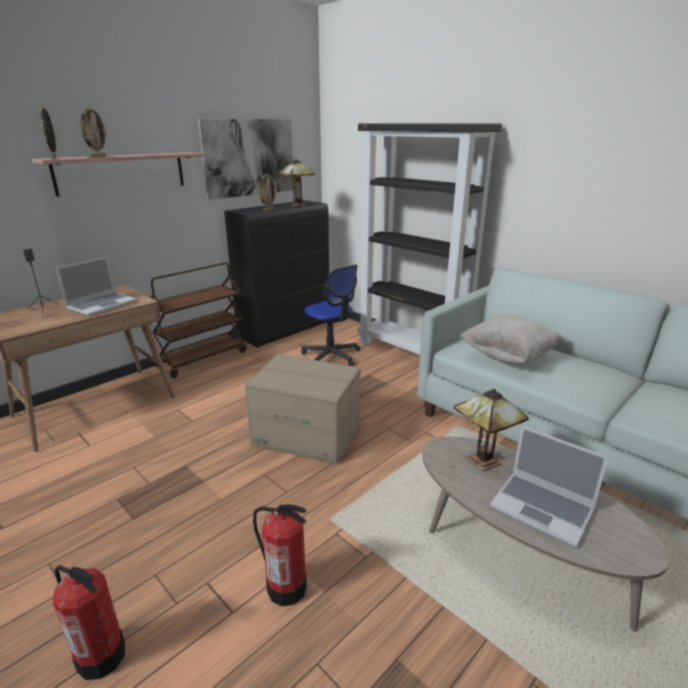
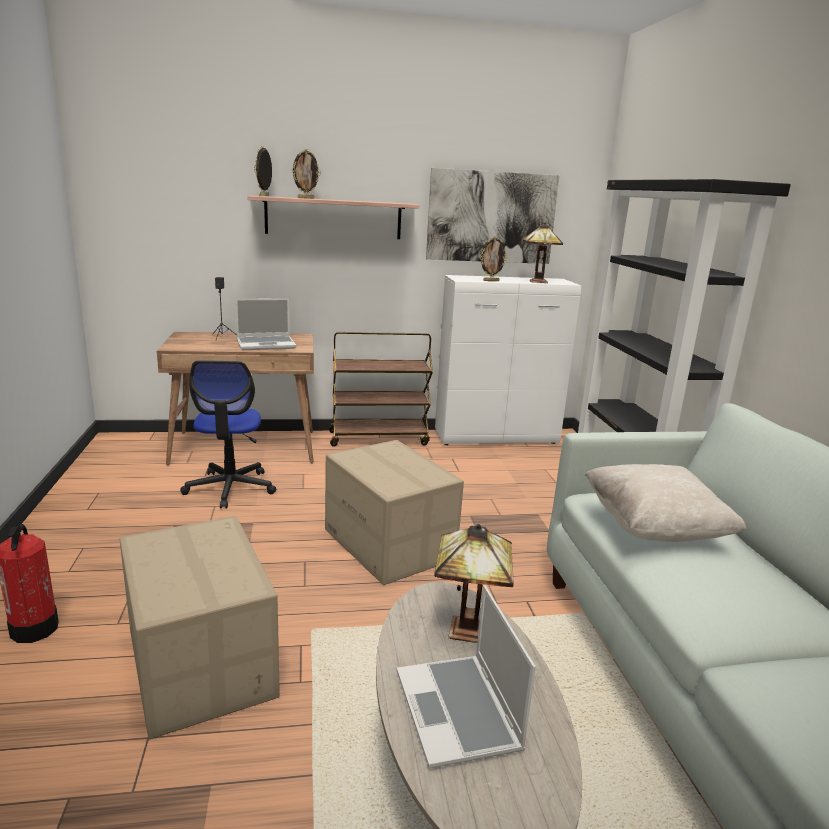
camera: 35 degrees right, 5 degrees down
(285, 330) = (497, 437): black cabinet -> white cabinet
(286, 587) = (202, 663): fire extinguisher -> cardboard box
(331, 356) = (517, 479): office chair -> office chair (230, 488)

